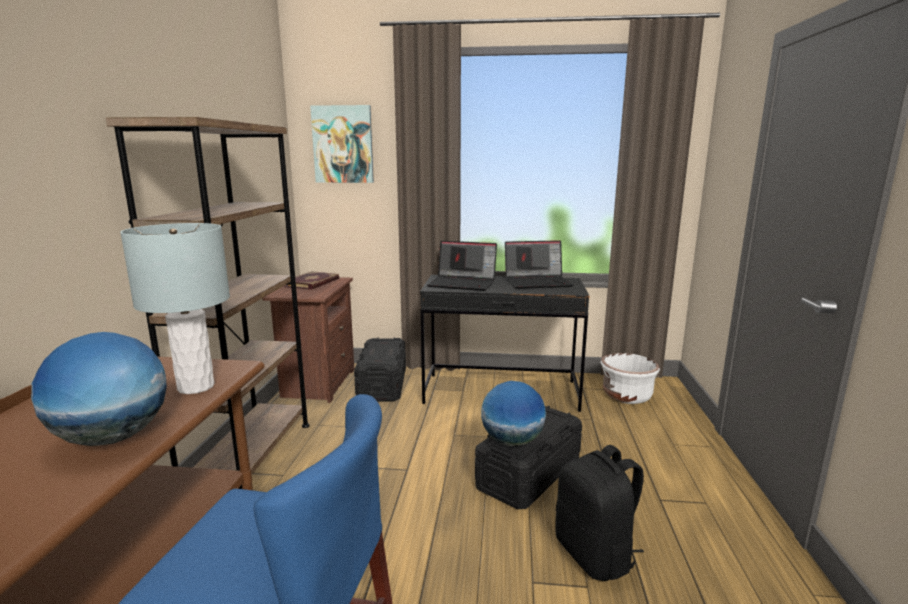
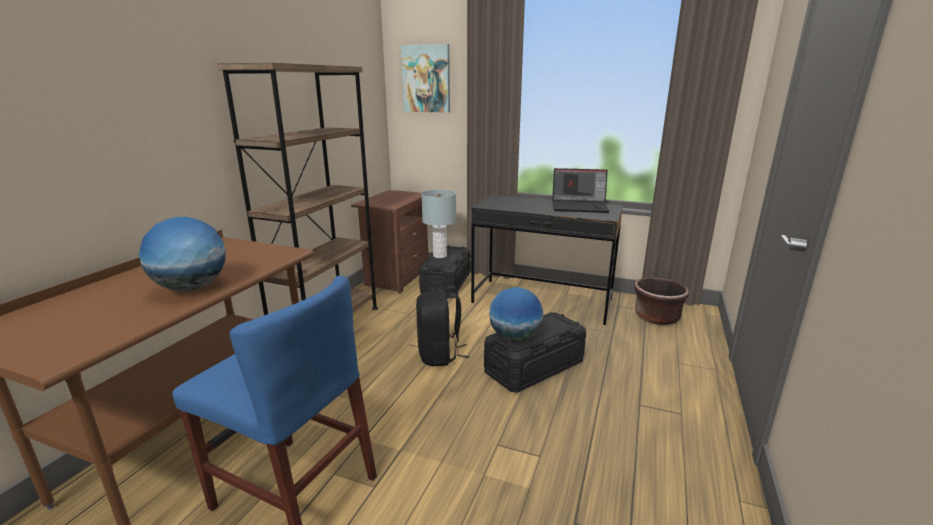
camera: 15 degrees right, 5 degrees up
(195, 387) = (258, 262): grey table lamp -> grey table lamp (439, 255)
(313, 283) = (395, 195): book -> none
(463, 283) = (512, 203): laptop -> none
(595, 555) = (558, 435): black backpack -> black backpack (439, 355)
(626, 396) = (656, 317): white planter -> brown planter

